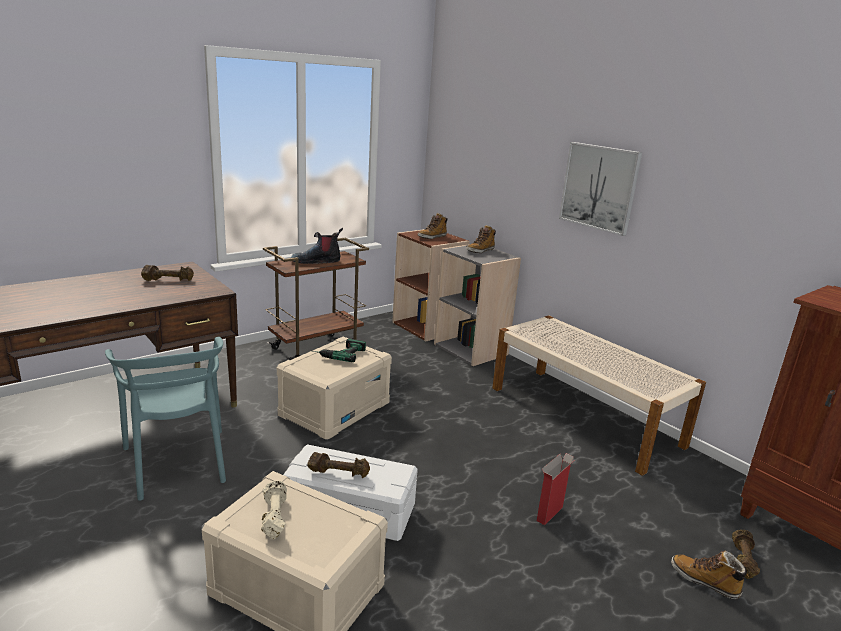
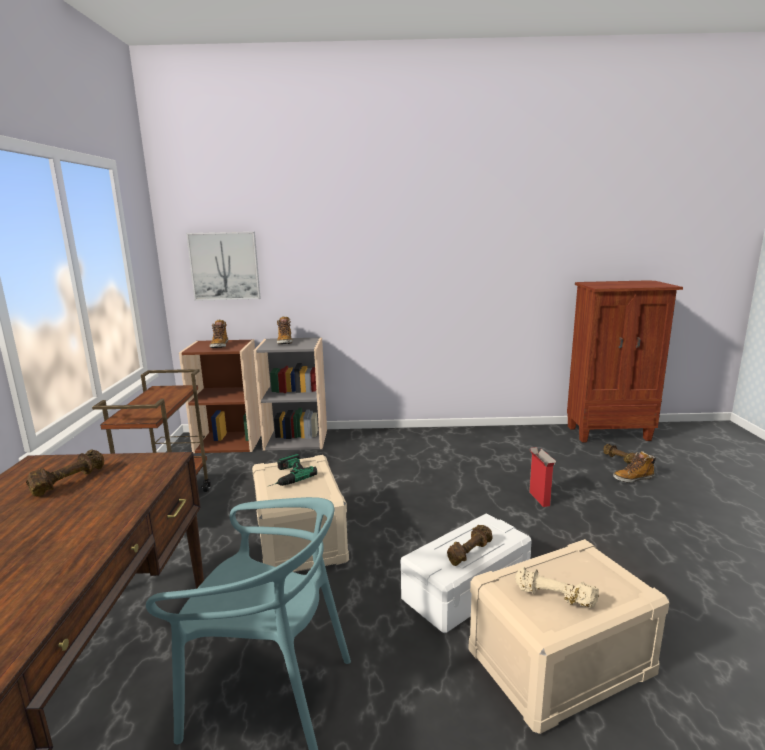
camera: 50 degrees left, 5 degrees down
(316, 261) = (154, 402): boot -> none
(584, 416) = (440, 439): beige bench -> none
(599, 187) = (390, 257): picture -> picture (224, 266)

